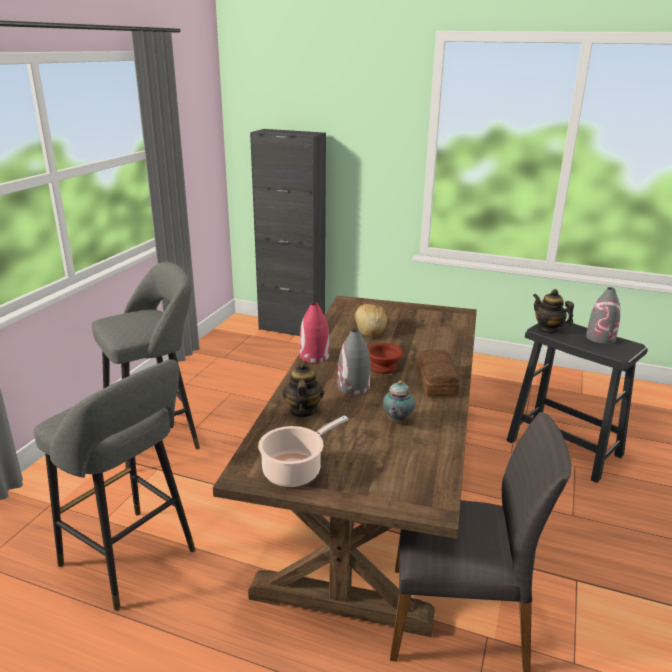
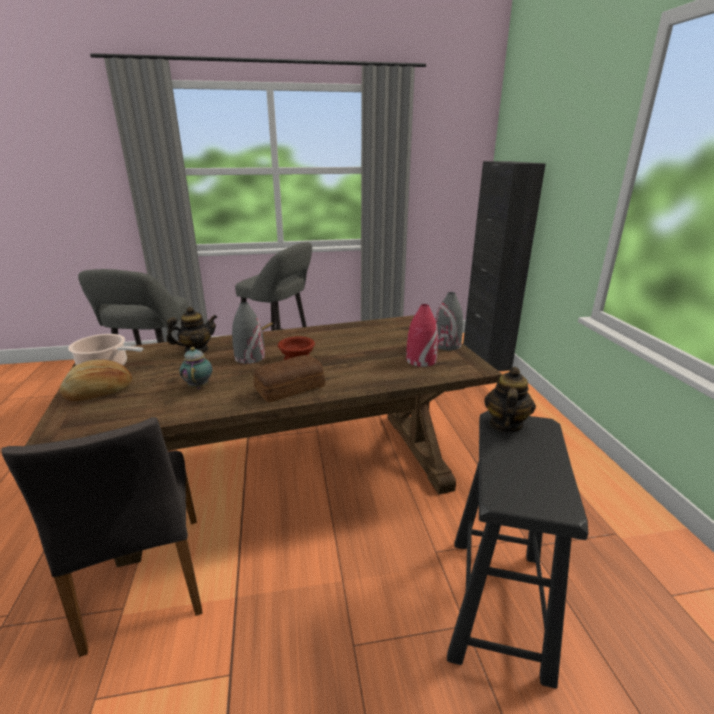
camera: 60 degrees right, 0 degrees up
(314, 356) = (291, 333): red vase -> red vase (420, 360)
(369, 329) = (369, 339): bread -> bread (99, 392)
(397, 421) = (199, 386): teapot -> teapot turned 90 degrees clockwise
(601, 338) = (543, 472): grey vase -> grey vase (447, 345)

